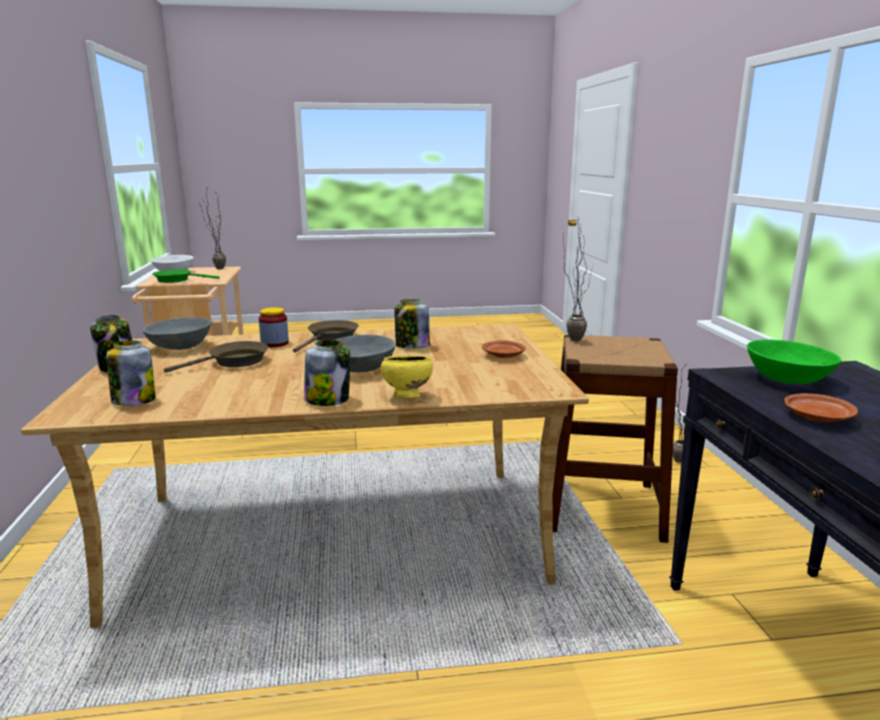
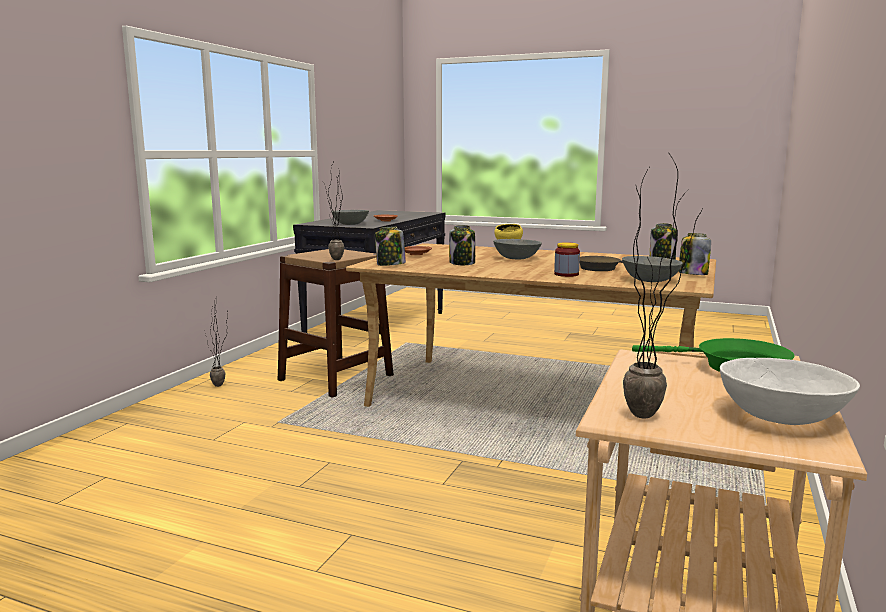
camera: 150 degrees left, 5 degrees down
(328, 399) = (550, 252): jar -> jar (390, 265)
(331, 338) = (515, 273): brown frying pan -> none
(786, 379) = (351, 224): green bowl -> grey bowl

